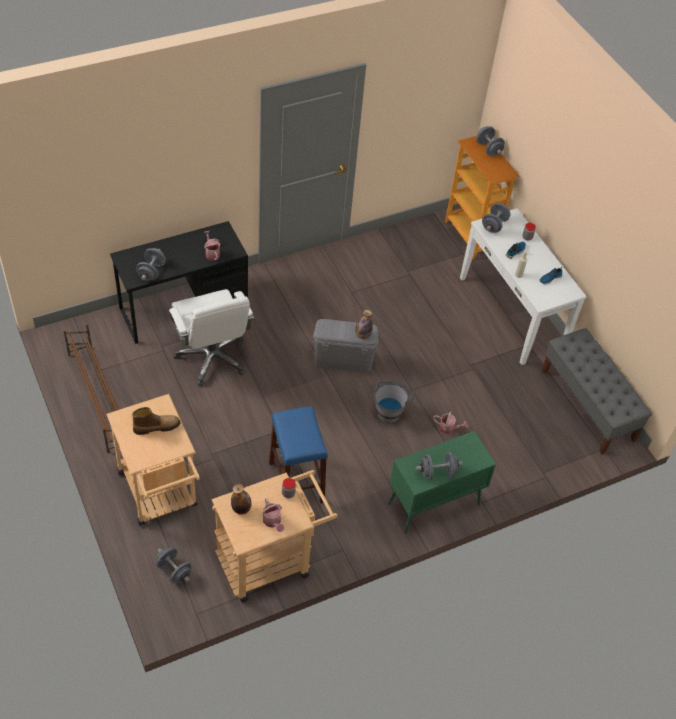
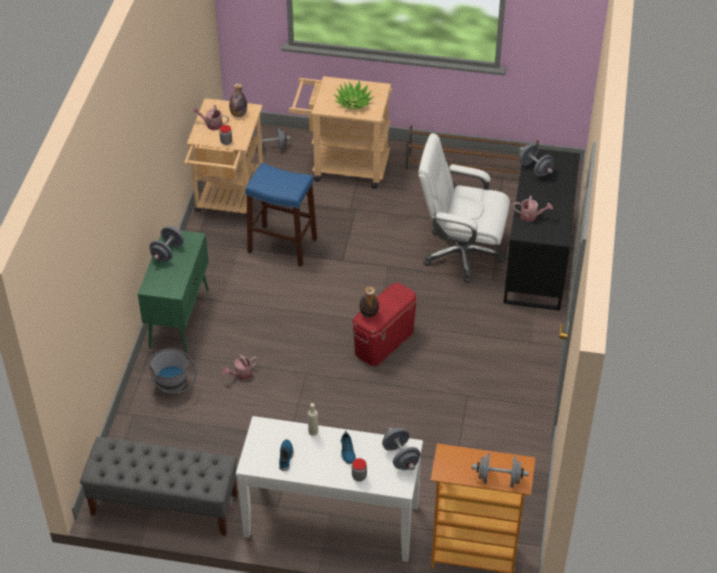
camera: 130 degrees right, 5 degrees down
(156, 426) = (353, 102): boot -> potted plant
(343, 360) = (384, 341): grey storage box -> red storage box
(390, 410) = (298, 344): grey bucket -> grey bucket (174, 388)

